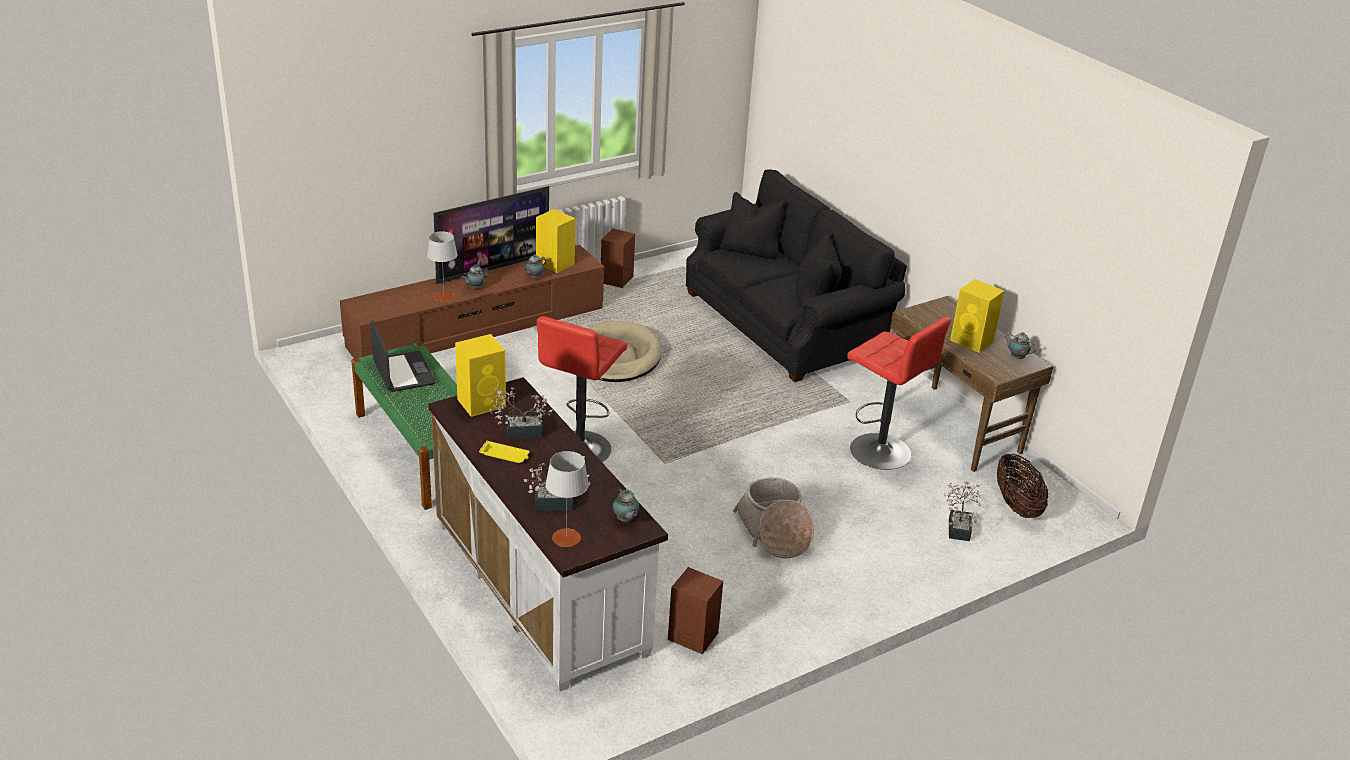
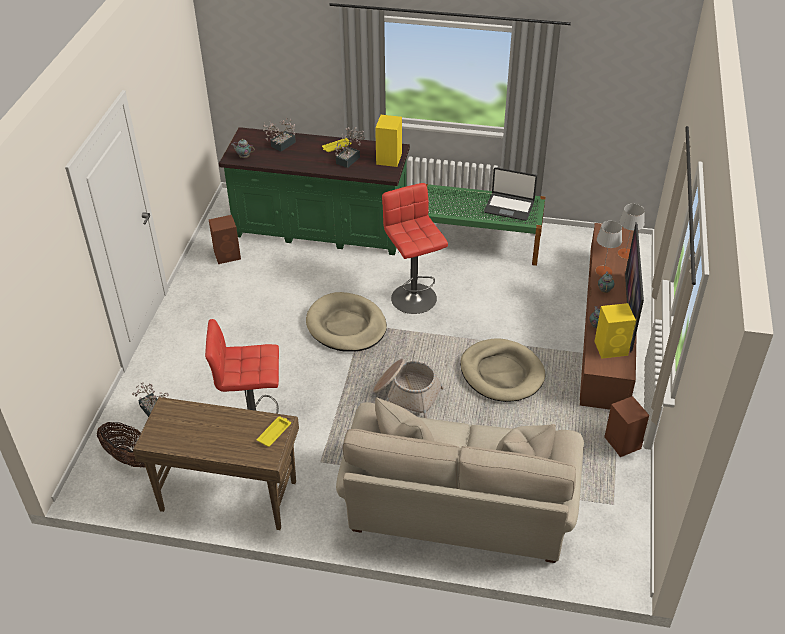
camera: 135 degrees right, 10 degrees up
(539, 585) = (321, 228): white cabinet -> green cabinet
(566, 538) = (256, 136): grey table lamp -> grey table lamp (625, 253)
(679, 472) = (346, 325): none -> beige dog bed
(774, 531) = (253, 330): basket -> basket (406, 393)
(786, 322) = (459, 507): black sofa -> beige sofa
(923, 312) = (274, 433): none -> yellow tray
(972, 341) = (211, 429): yellow speaker -> none
(1016, 357) = (166, 437): teapot -> none

